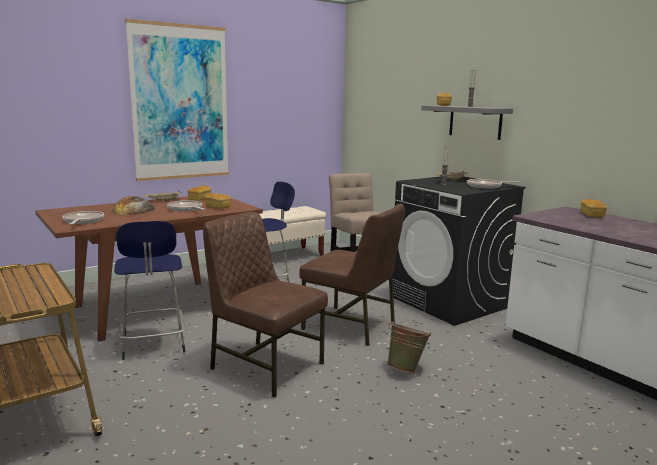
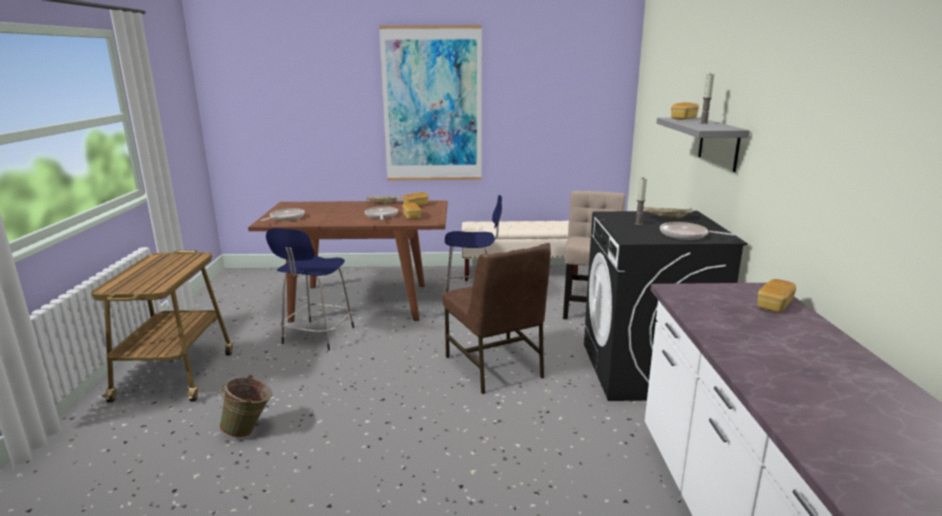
camera: 35 degrees right, 5 degrees up
(133, 210) = (342, 211): bread -> none
(265, 366) = (368, 383): brown chair -> none
(406, 369) = (483, 432): green bucket -> green bucket (250, 431)

